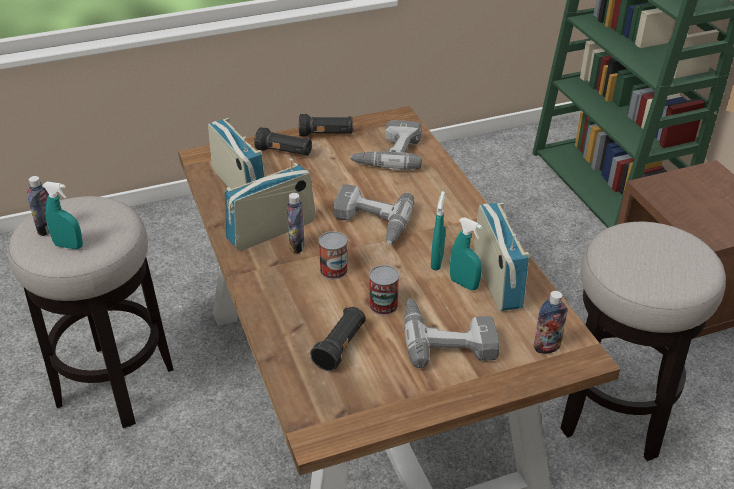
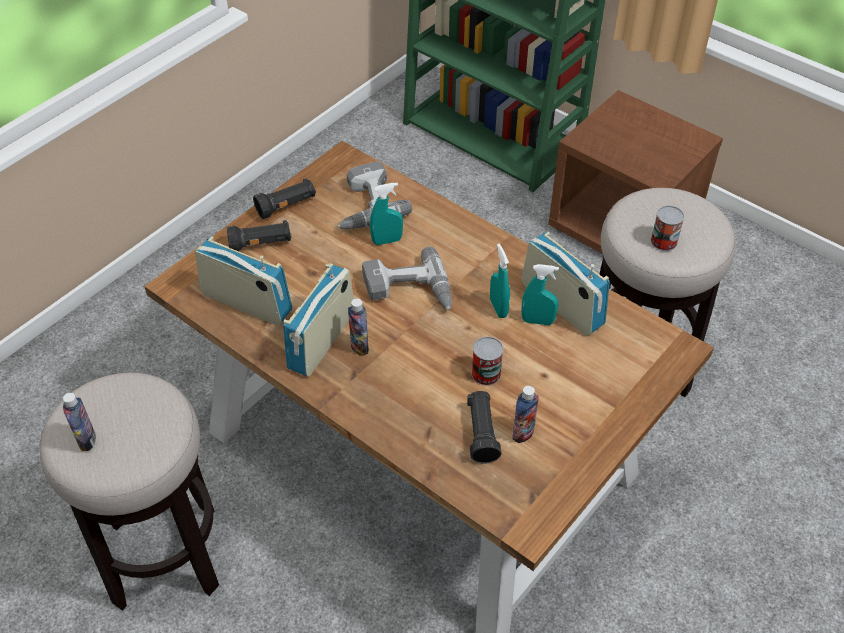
camera: 30 degrees left, 10 degrees up
(69, 246) = (129, 449): turquoise spray bottle -> turquoise spray bottle (387, 241)
(333, 270) = (414, 357): can -> can (664, 241)
(447, 337) = (563, 381): power drill -> none
(546, 347) = (647, 353): bottle -> bottle (523, 433)

